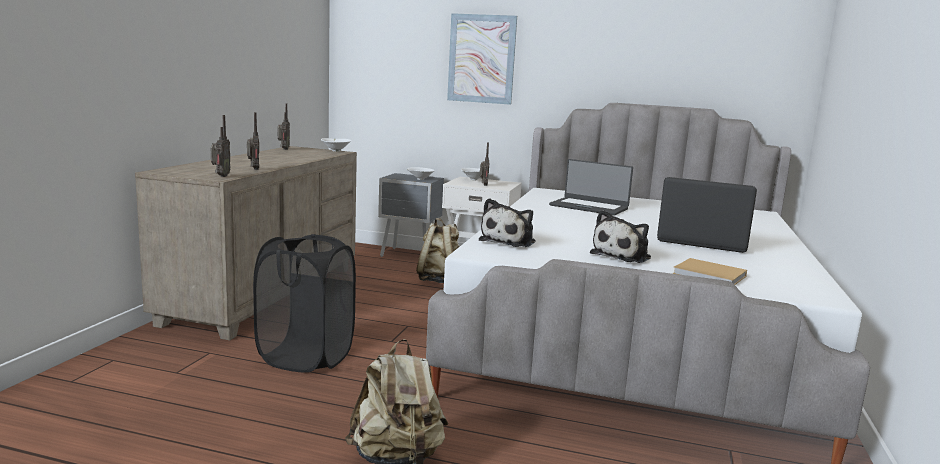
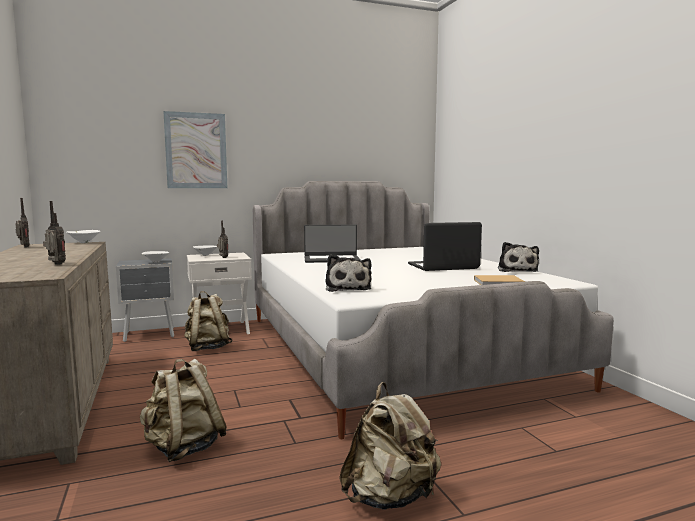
camera: 35 degrees left, 5 degrees down
(220, 176) = (41, 274): radio -> none
(306, 357) = (183, 448): black laundry basket -> beige backpack
(623, 256) = (432, 282): plush toy -> plush toy (516, 270)

